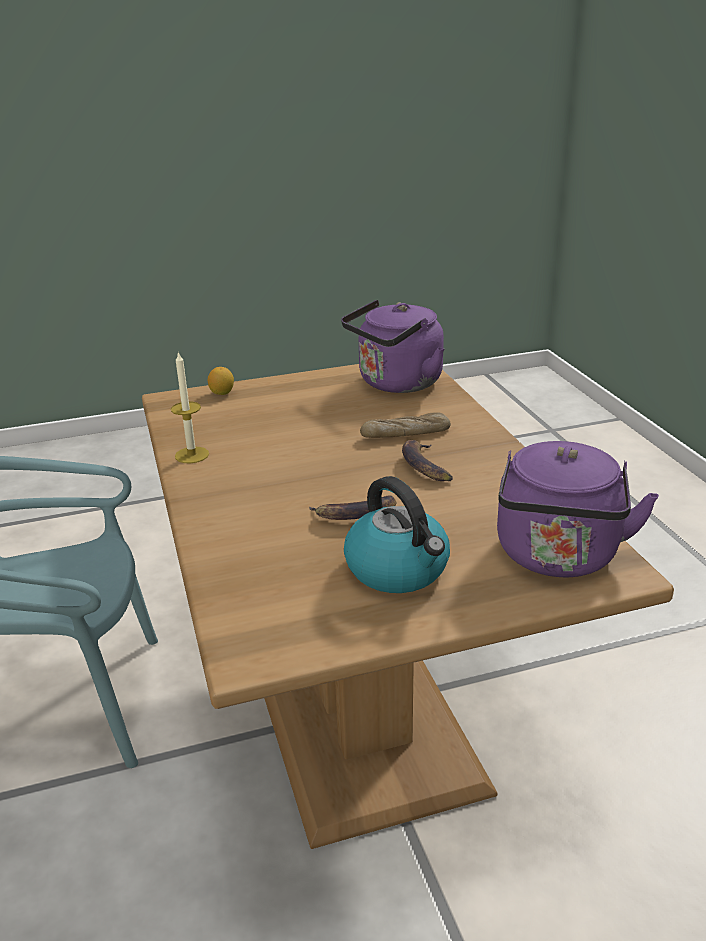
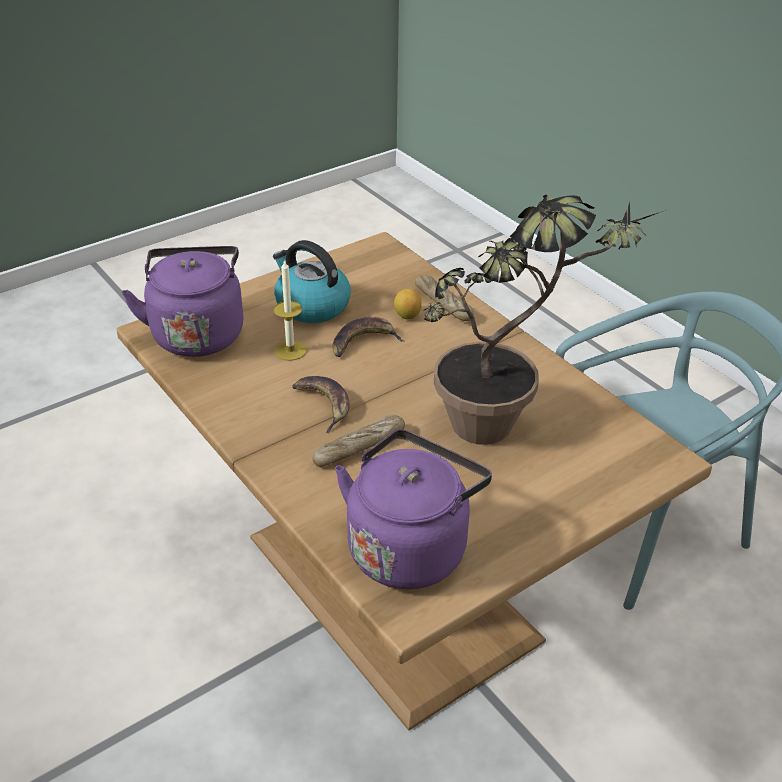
camera: 160 degrees right, 10 degrees up
(192, 455) = (553, 379): candle -> candle (290, 350)
(222, 393) = (617, 482): lemon -> lemon (407, 316)
(230, 543) = (443, 304): none -> bread
(271, 431) = (505, 425): none -> potted plant

